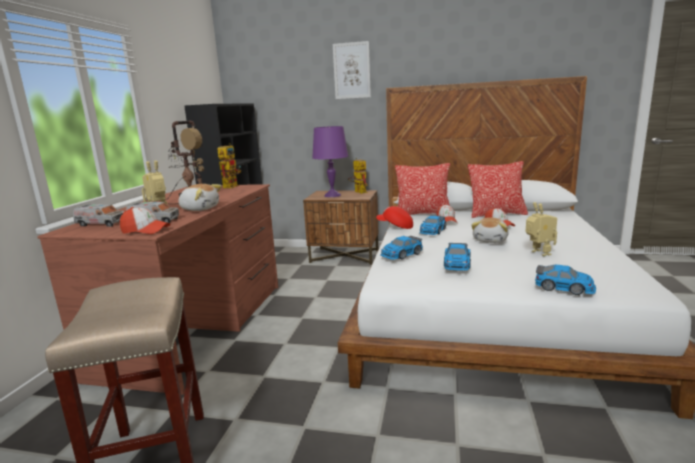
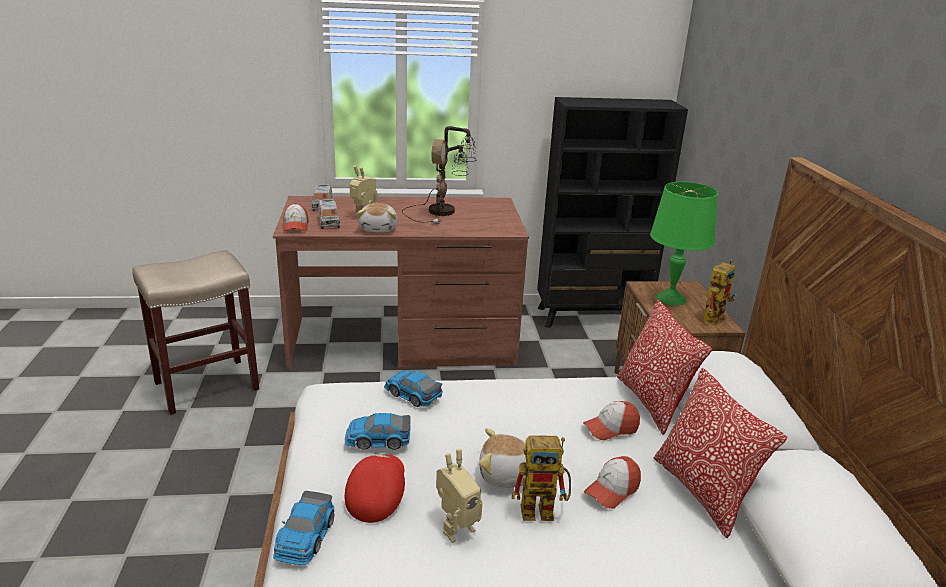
camera: 70 degrees right, 10 degrees up
(231, 186) = (507, 218): toy robot -> toy robot (544, 510)
(332, 195) = (670, 298): purple table lamp -> green table lamp
(352, 70) = (785, 102): picture -> none
(395, 226) = (557, 380): red cap -> red cap (376, 496)
(432, 231) = (540, 416): toy car -> none

